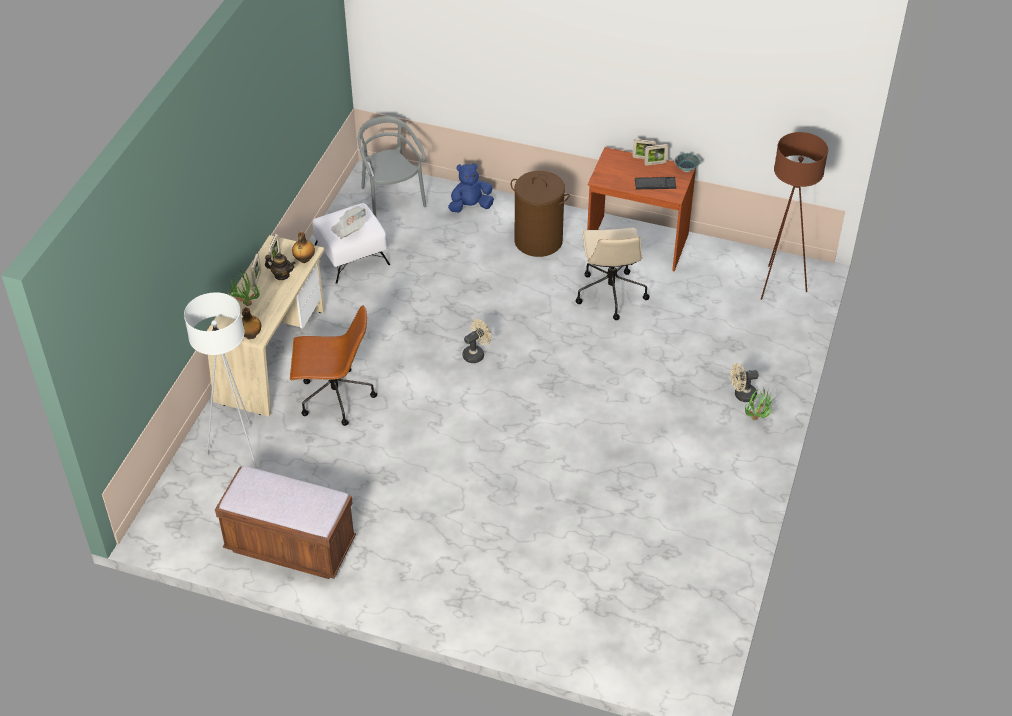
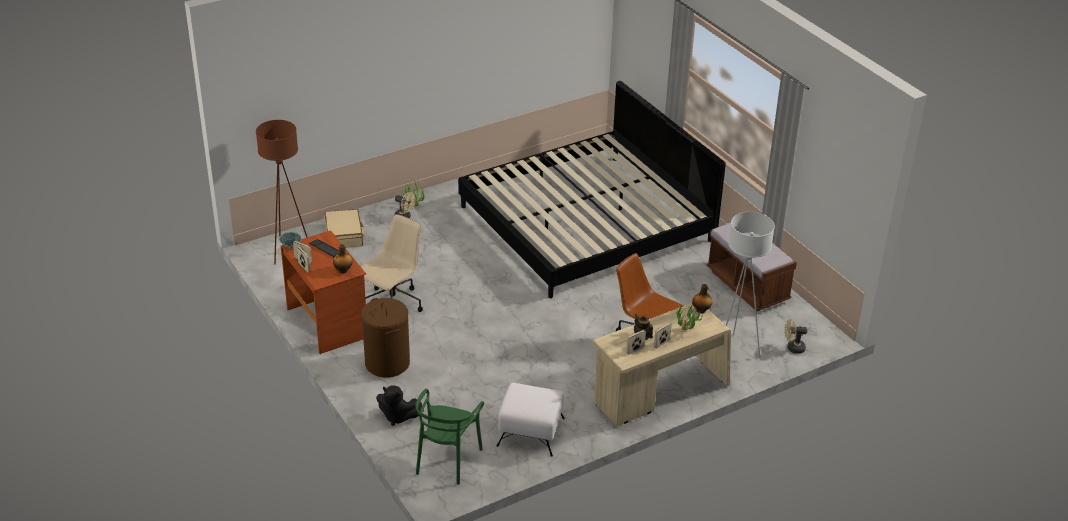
camera: 140 degrees left, 10 degrees down
(304, 260) = (615, 338): bottle -> bottle (343, 270)
(349, 229) = (537, 392): newspaper -> none
(391, 199) = (447, 460): grey chair -> green chair
(470, 206) = (398, 417): blue plush toy -> black plush toy
(476, 354) = (524, 319): beige fan -> beige fan (792, 348)
(554, 519) = (586, 223): none -> bed
(761, 335) = (344, 235): none -> beige suitcase

